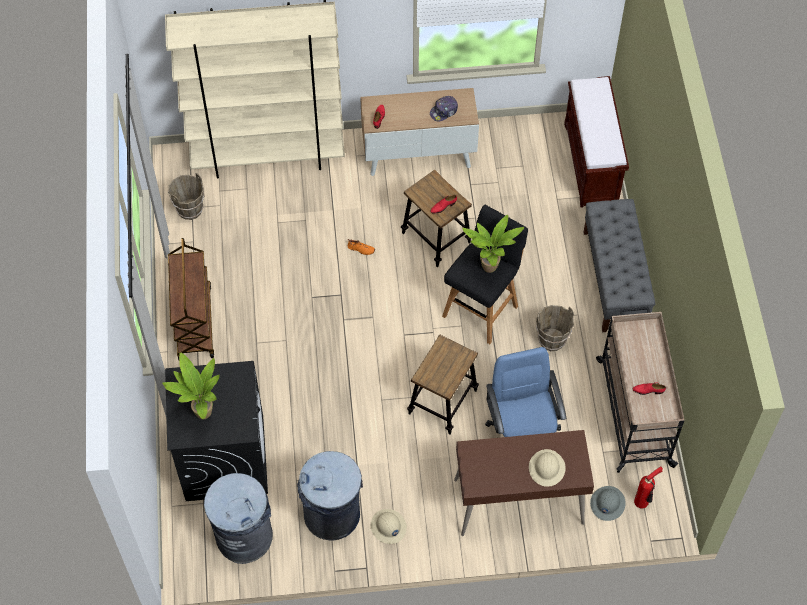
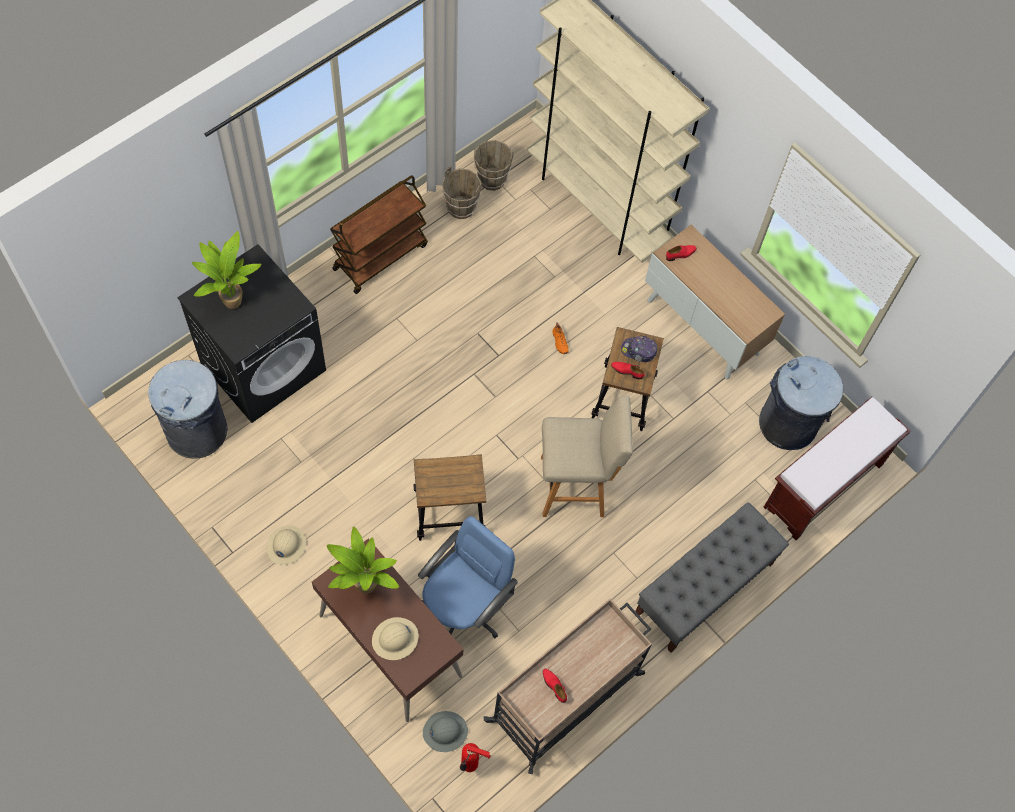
camera: 50 degrees right, 5 degrees up
(332, 515) = (266, 490): grey trash can -> grey trash can (788, 424)
(444, 111) = (735, 305): cap -> cap (638, 351)
(481, 309) = (575, 486): black stool -> beige stool
(490, 269) = (580, 454): potted plant -> potted plant (364, 588)
(552, 340) = (589, 571): brown bucket -> brown bucket (461, 208)

